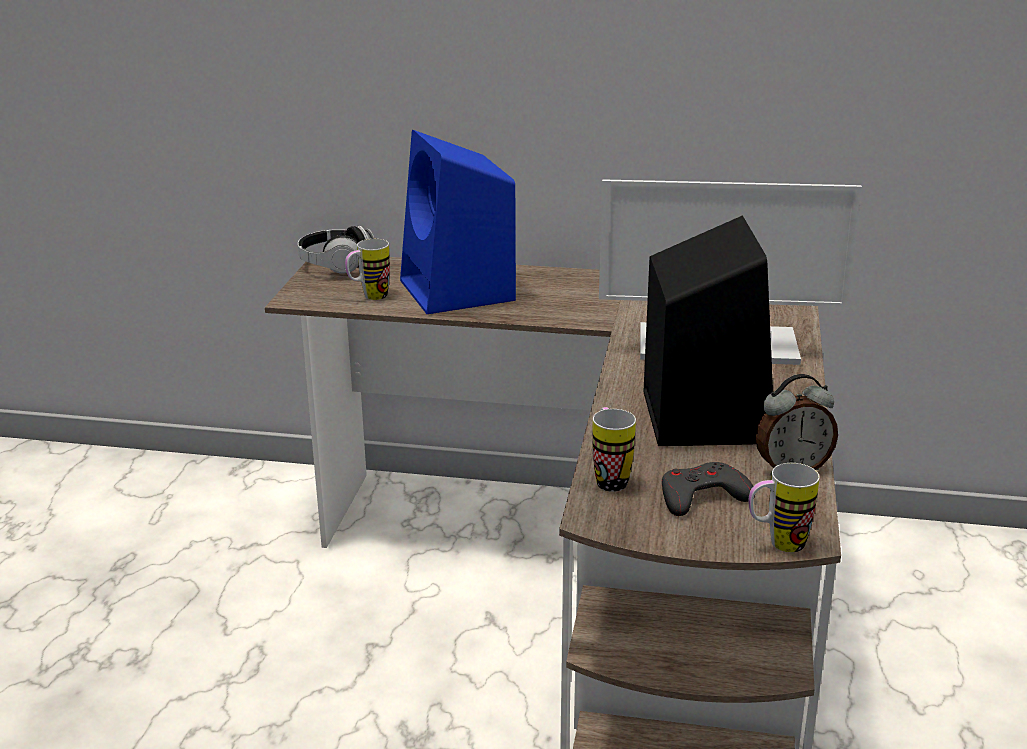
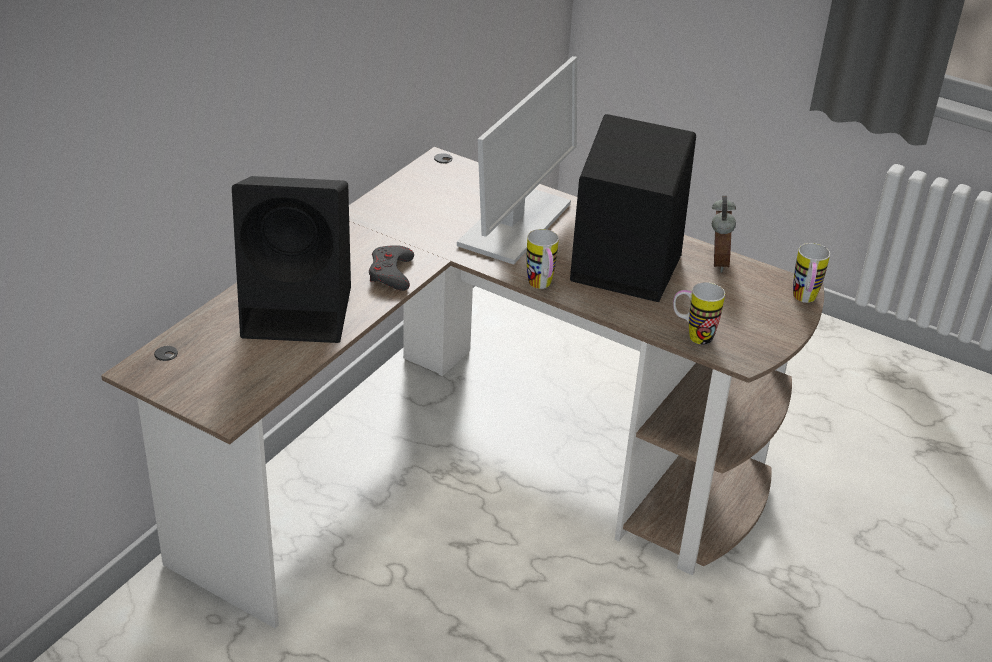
camera: 70 degrees left, 10 degrees up
(336, 265) = (161, 367): headphones -> none
(369, 297) = (266, 366): mug -> mug (541, 287)
(459, 291) = (301, 311): blue speaker -> black speaker
(702, 496) = (735, 307): grey game controller -> grey game controller (391, 273)

